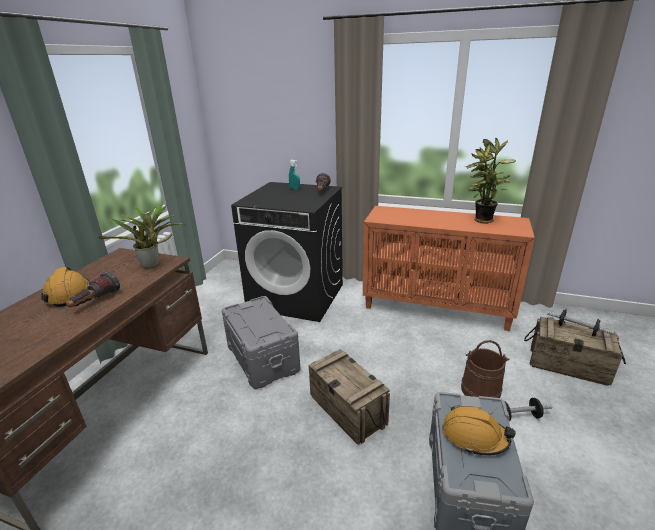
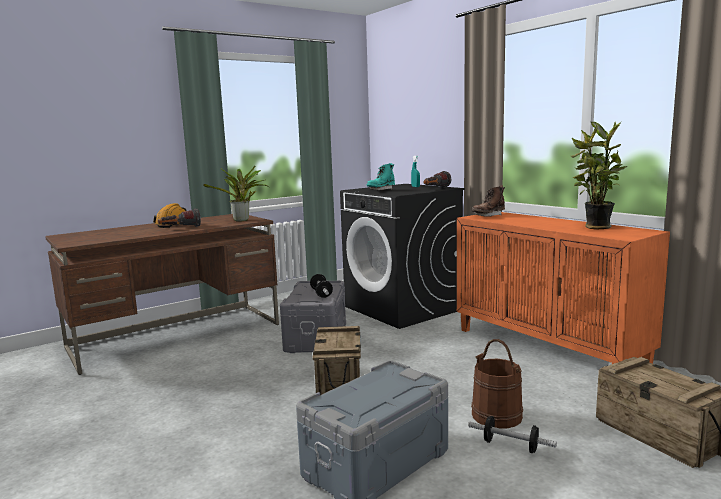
camera: 35 degrees right, 15 degrees down
(276, 200) = (381, 190): none -> turquoise boot
(384, 215) = (488, 216): none -> brown boot
(474, 436) = (376, 390): orange hard hat -> none
(576, 329) = (666, 375): dumbbell -> dumbbell (321, 293)

